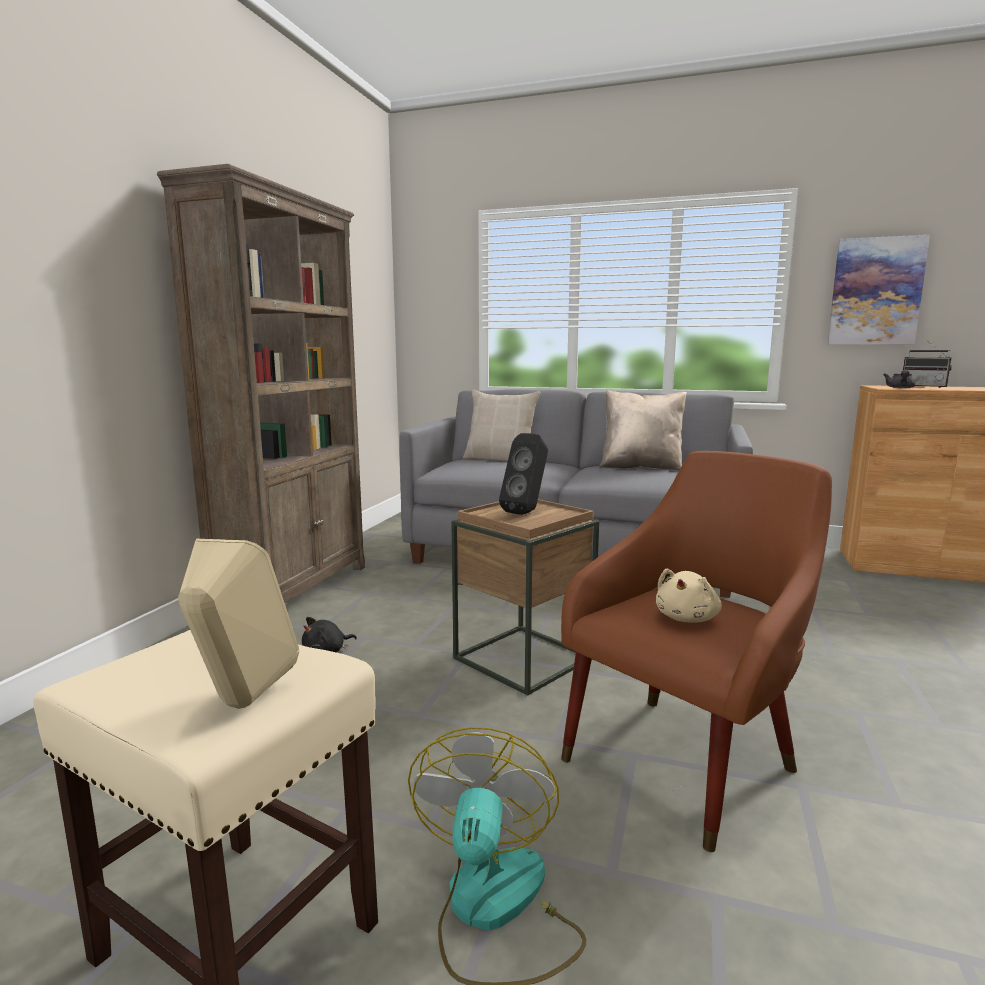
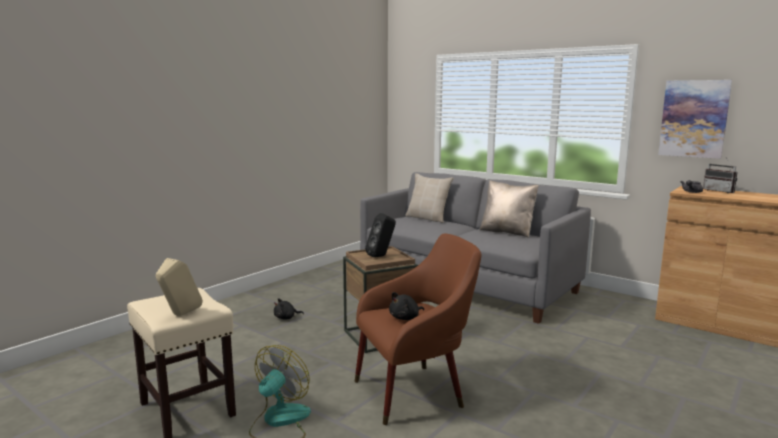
camera: 20 degrees right, 0 degrees up
(295, 590) = (293, 285): brown bookcase -> none
(687, 618) = (405, 318): beige plush toy -> black plush toy

